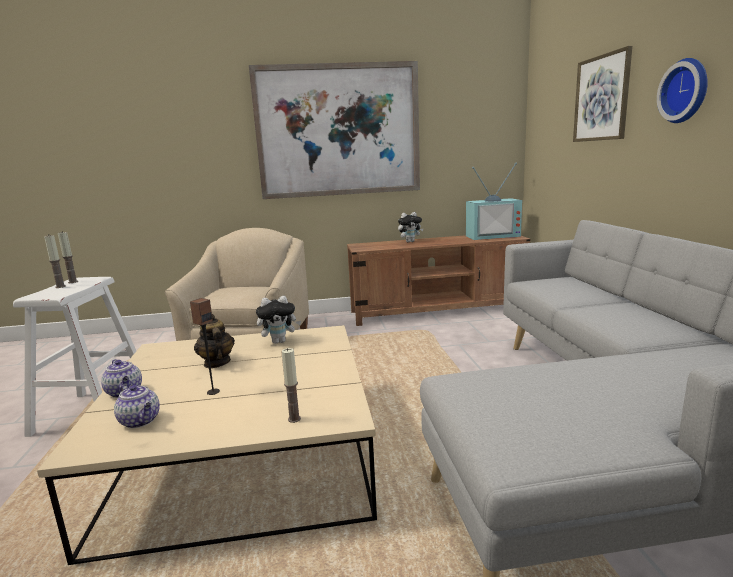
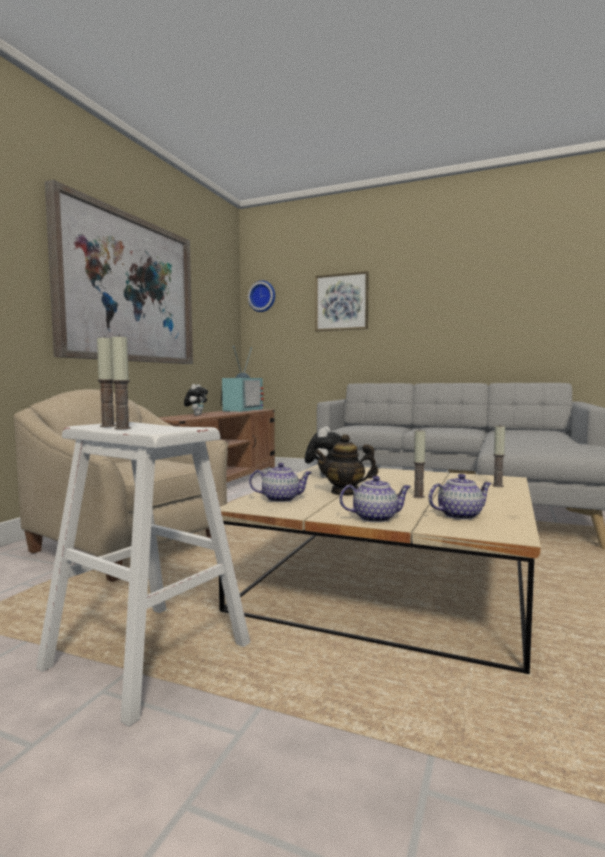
camera: 60 degrees left, 10 degrees down
(180, 351) = (281, 499): none -> teapot
(213, 392) = (418, 496): speaker -> candle
(686, 91) = (418, 302): wall clock -> wall clock (262, 296)

